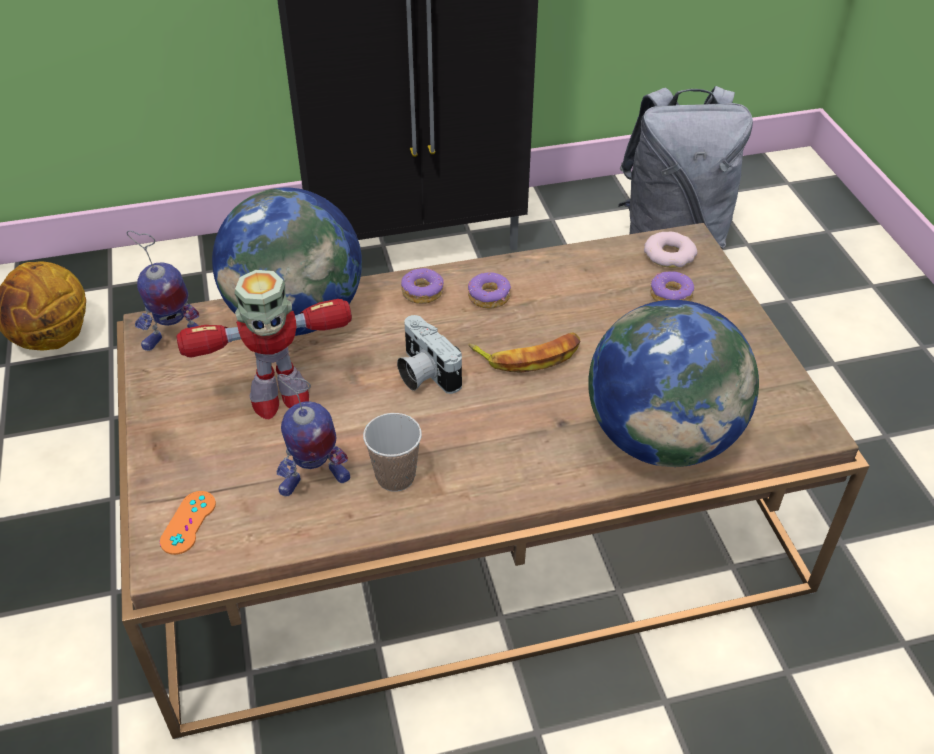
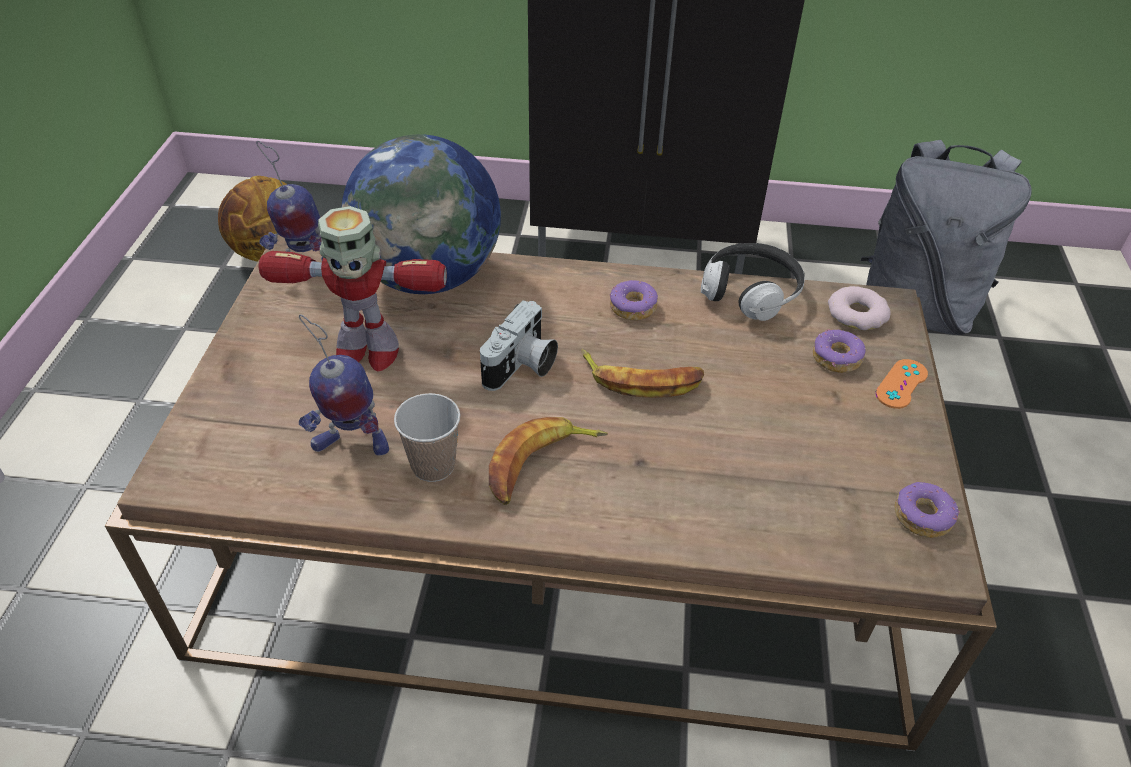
camera: 20 degrees right, 0 degrees up
(188, 522) = (210, 448): orange game controller -> orange game controller (901, 384)
(422, 292) = (566, 285): donut -> donut (922, 516)
(423, 373) = (522, 367): camera -> camera turned 135 degrees counterclockwise
(484, 449) = (540, 465): none -> banana
(578, 259) = (750, 293): none -> headphones
(661, 438) = (744, 514): globe -> none

